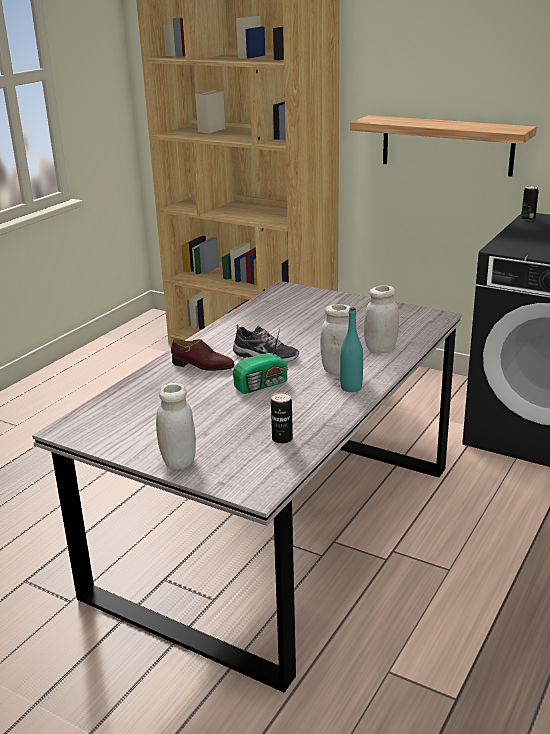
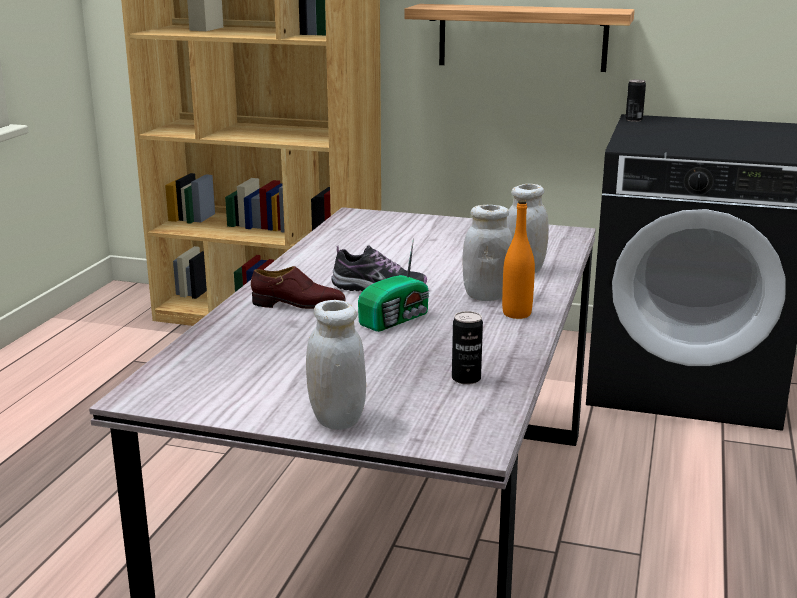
camera: 15 degrees left, 5 degrees down
(351, 387) = (516, 314): turquoise bottle -> orange bottle

